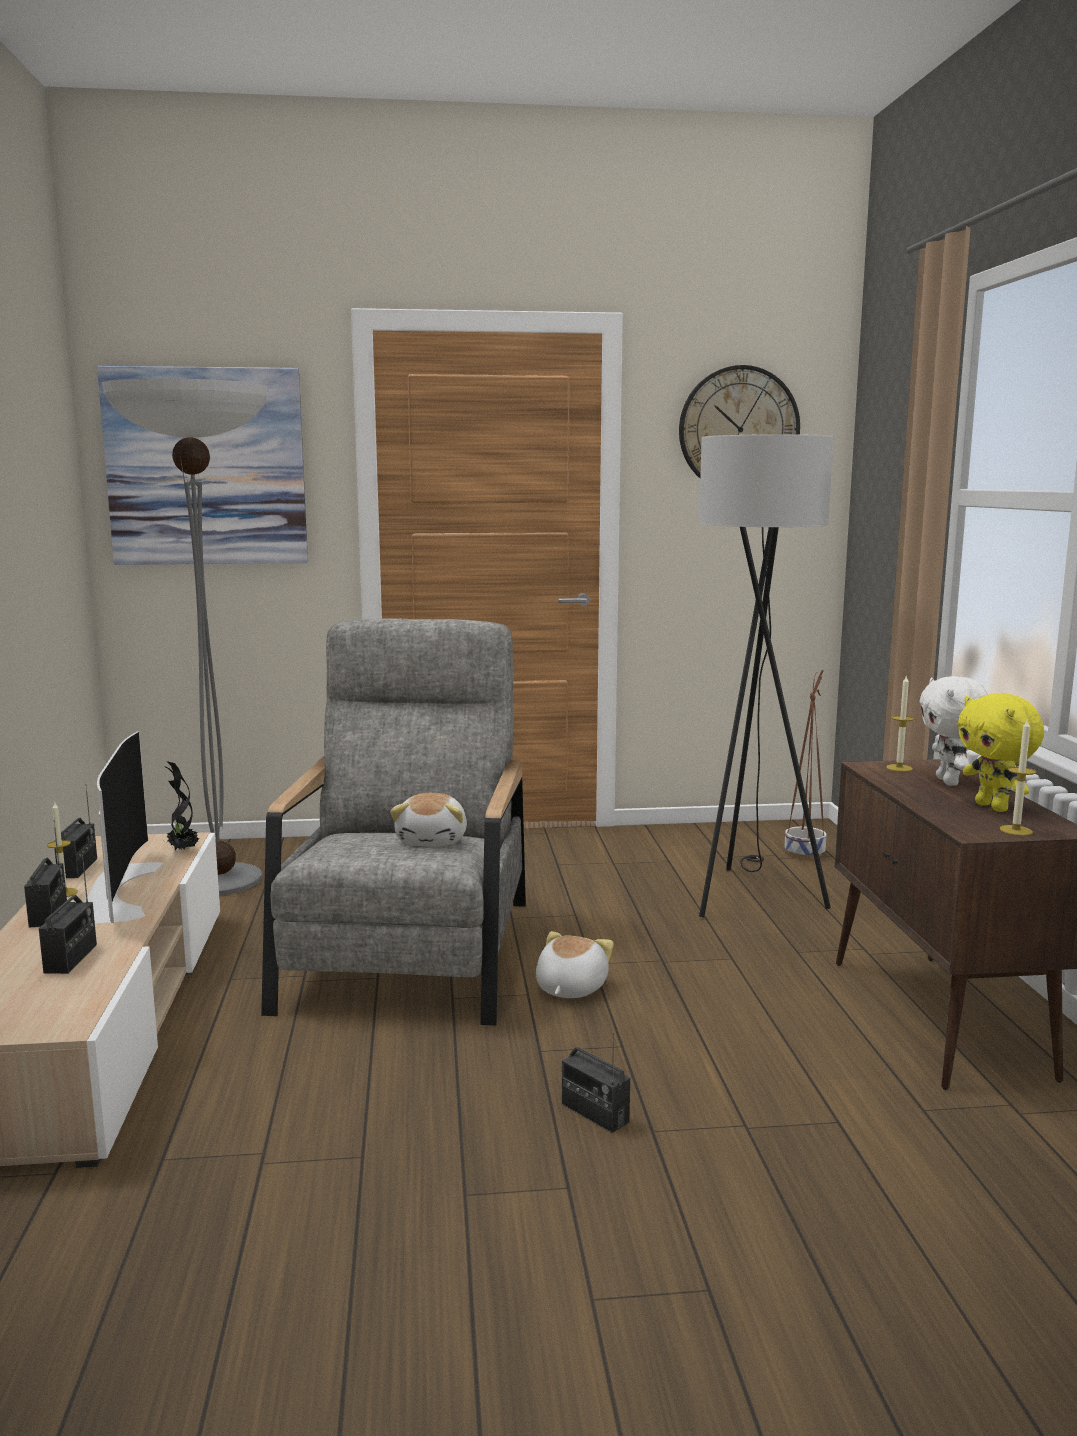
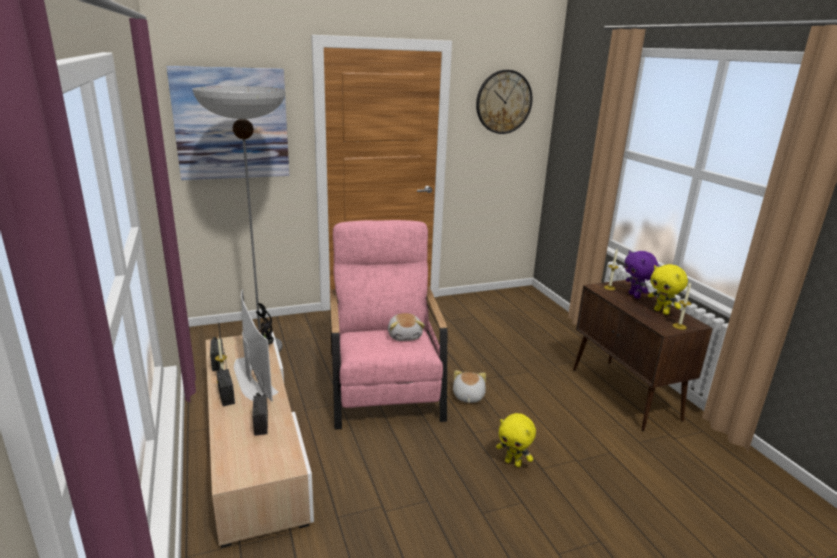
camera: 15 degrees left, 10 degrees up
(410, 955) = (384, 385): grey armchair -> pink armchair
(594, 1113) = (513, 463): radio -> yellow plush toy
(746, 894) = (517, 333): black floor lamp -> none
(805, 852) = (531, 307): brown planter -> none
(949, 782) = (635, 296): white plush toy -> purple plush toy

